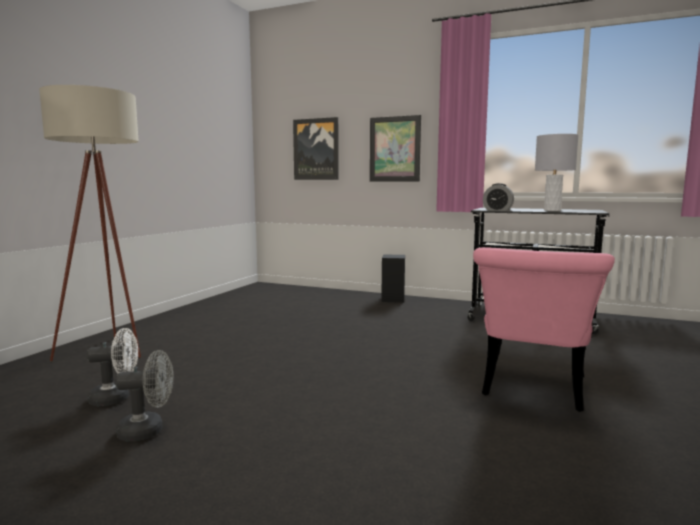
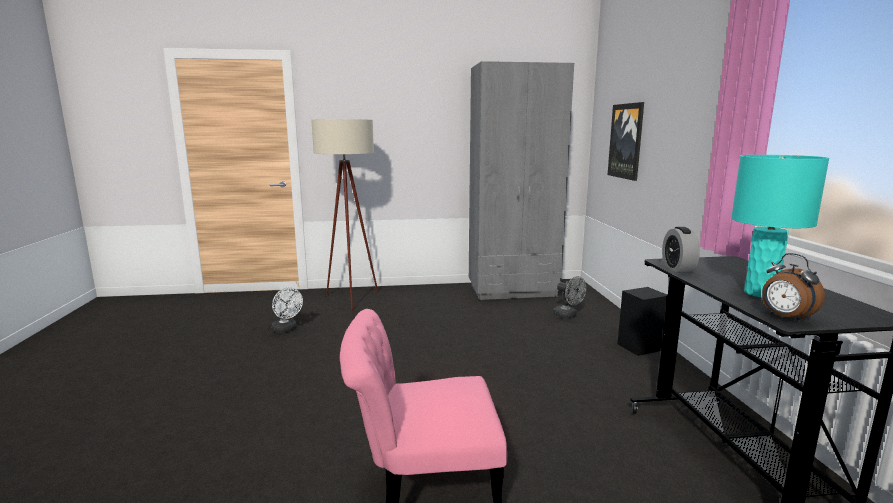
camera: 60 degrees right, 5 degrees up
(148, 430) = (248, 354): grey fan -> grey fan (568, 316)
(238, 299) = (513, 290): none -> grey wardrobe
(395, 149) = (685, 148): picture -> none
(552, 210) = (761, 293): grey table lamp -> turquoise table lamp
(591, 212) = (785, 318): none -> alarm clock

